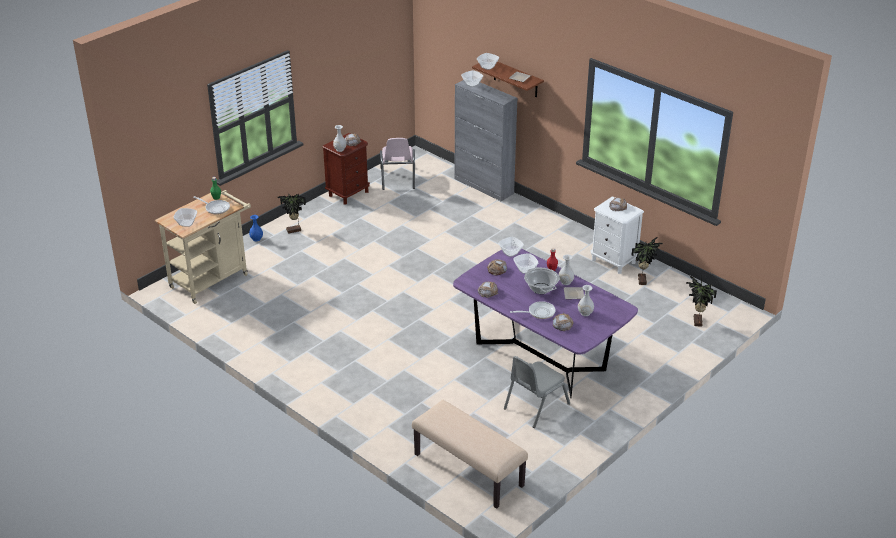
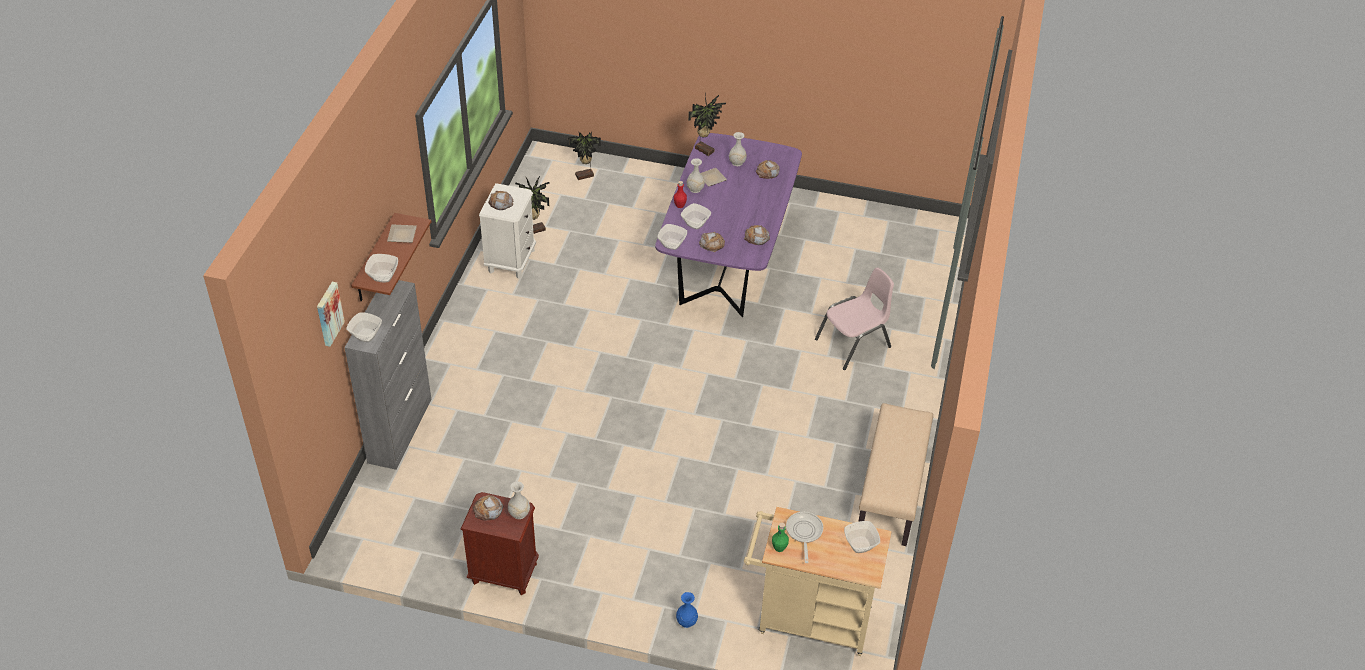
camera: 120 degrees left, 10 degrees up
(294, 231) = (639, 588): potted plant -> potted plant (705, 149)
(398, 179) = (430, 533): pink chair -> pink chair (854, 344)
(465, 43) = (328, 313): none -> picture
(467, 470) = (923, 259): beige bench -> beige bench (891, 491)
(535, 406) = (802, 245): grey chair -> none
(539, 312) = (762, 192): frying pan -> none
(540, 288) = (720, 203): cooking pot -> none

